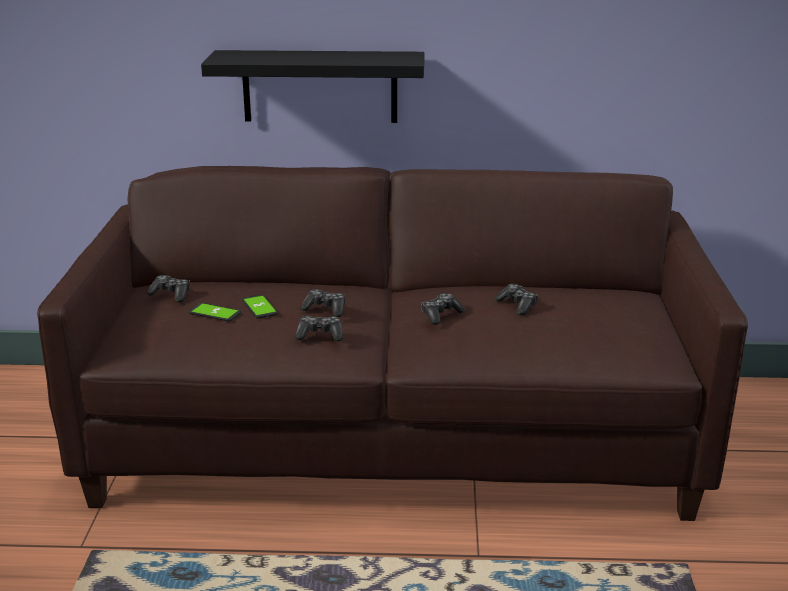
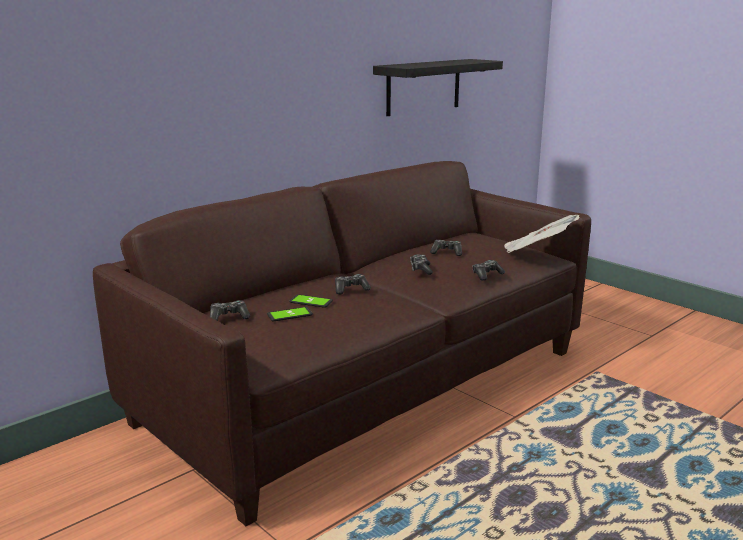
camera: 45 degrees left, 5 degrees down
(320, 86) = (242, 130): black shelf -> black shelf (423, 86)
(320, 335) = (380, 302): game controller -> game controller (487, 275)
(634, 348) = (537, 252): none -> newspaper

